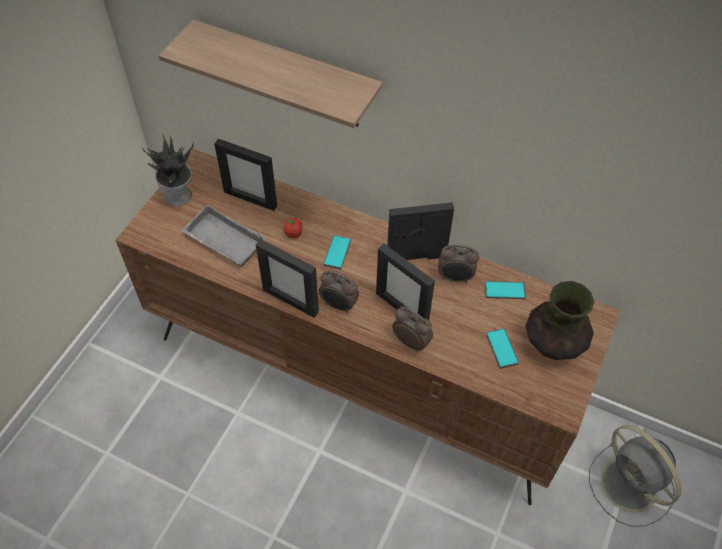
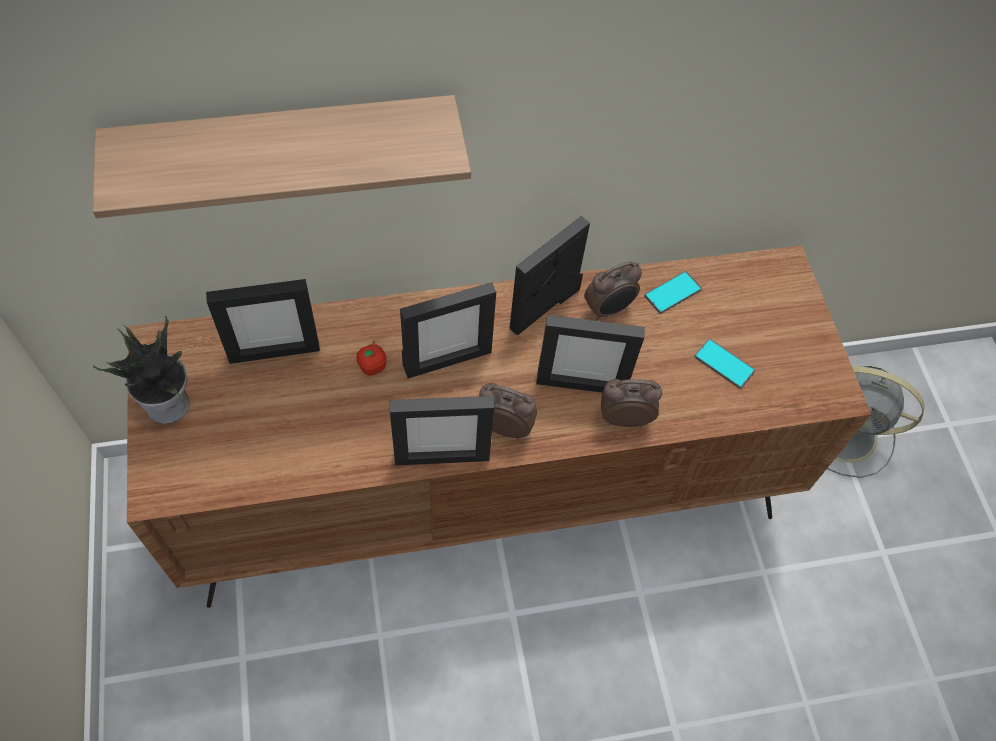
camera: 40 degrees left, 5 degrees up
(222, 241) = (285, 432): grey tray -> none
(337, 252) = (447, 359): phone -> picture frame
(338, 305) = (505, 426): alarm clock -> alarm clock turned 150 degrees counterclockwise
(553, 344) = (769, 325): vase -> none

